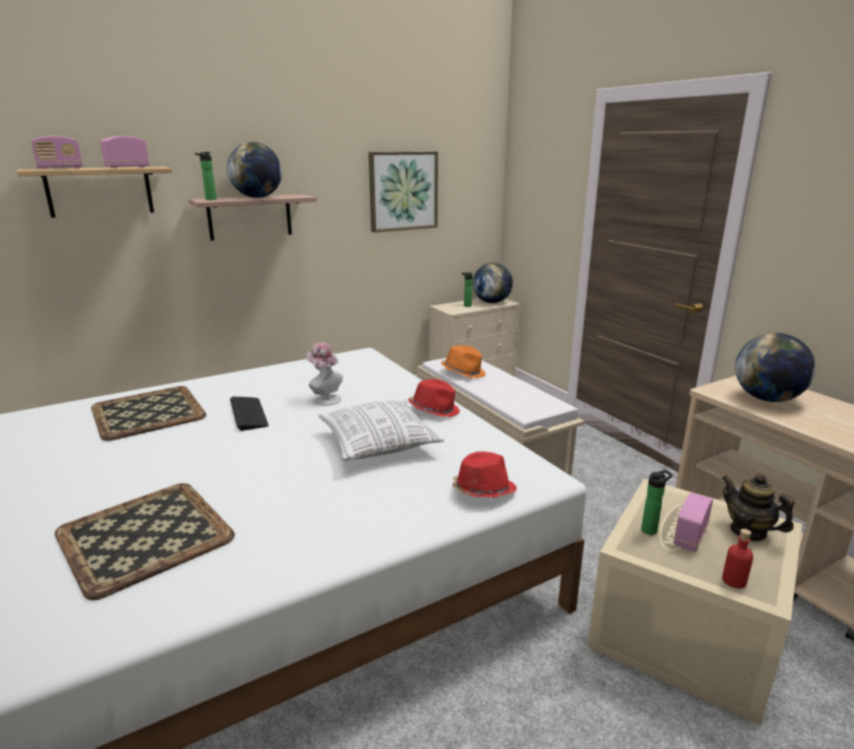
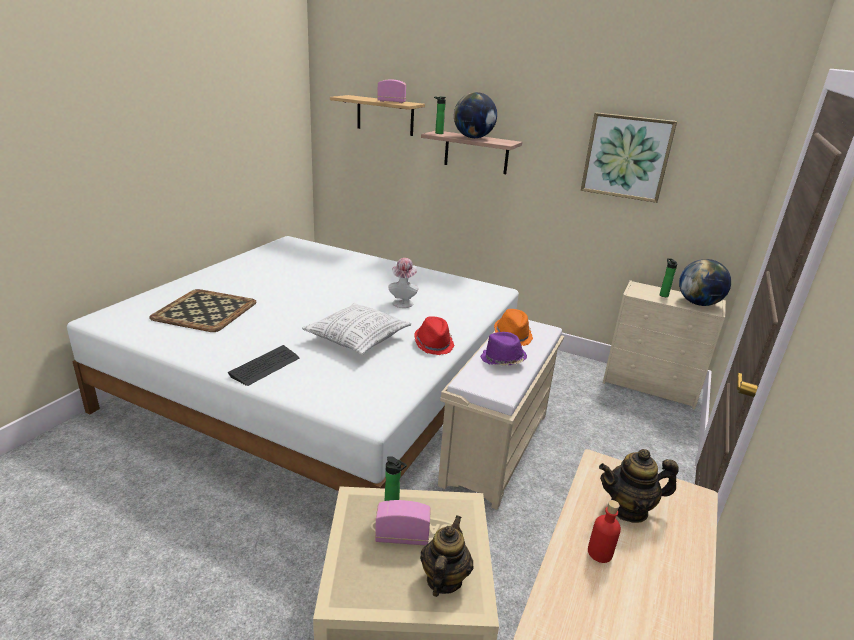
camera: 55 degrees right, 5 degrees up
(60, 168) = (360, 97): radio -> none
(147, 412) = (325, 263): tray -> none
(248, 414) = (354, 288): keyboard -> keyboard (265, 366)
(482, 491) = (327, 394): red hat -> none
(502, 389) = (502, 360): none -> purple hat
(734, 581) = (349, 574): red bottle -> red bottle (600, 553)
(767, 399) = (629, 509): globe -> teapot

